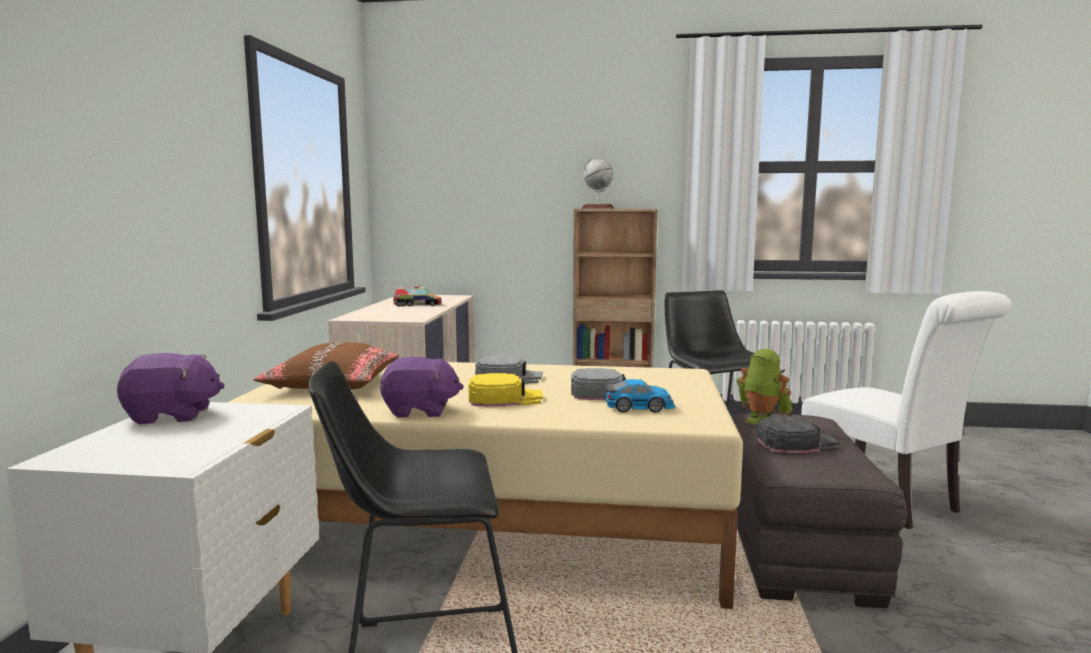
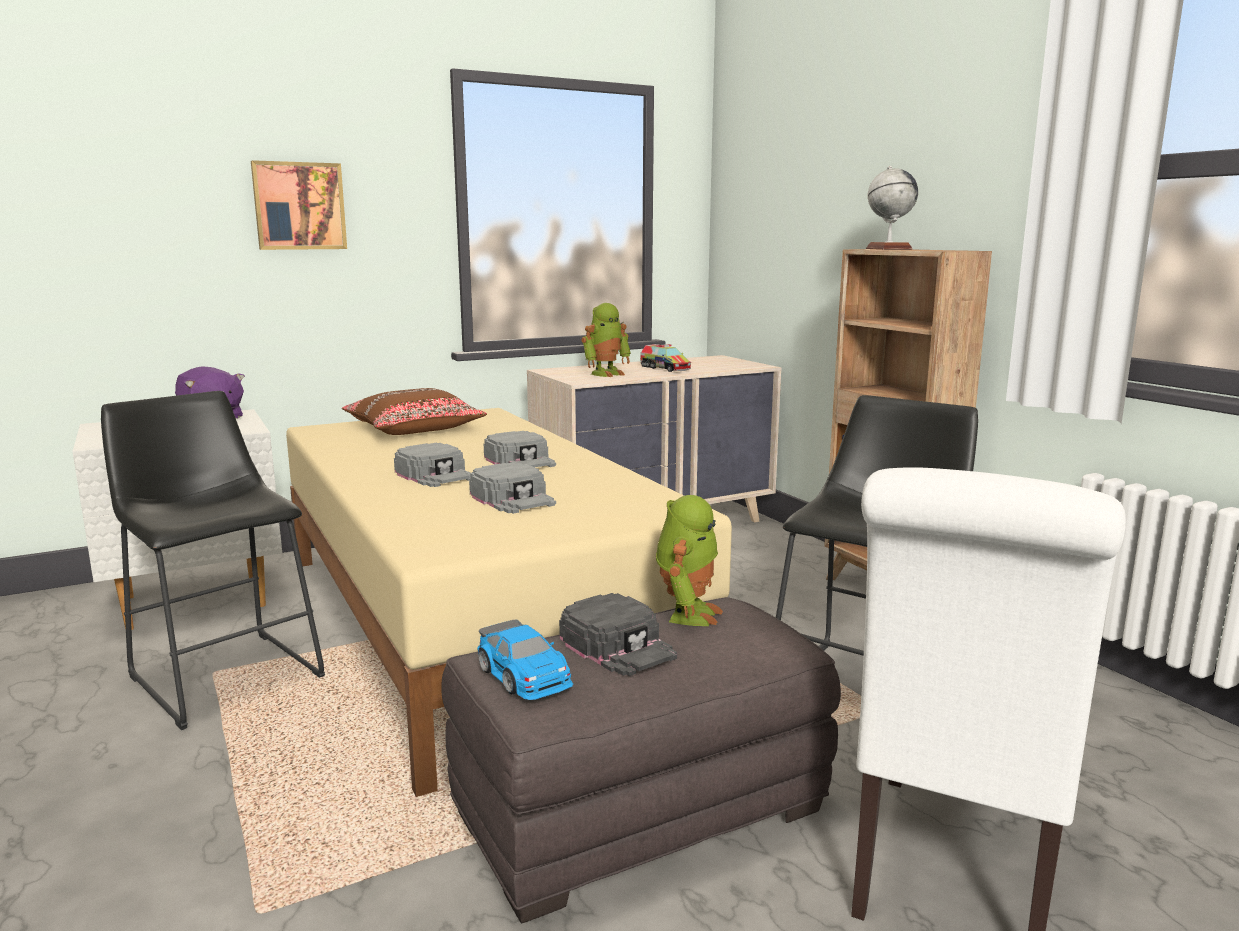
camera: 55 degrees right, 5 degrees up
(154, 159) = (299, 206): none -> picture
(402, 313) = (606, 373): none -> toy robot
(420, 411) = (356, 463): purple plush toy -> none
(505, 398) = (435, 474): yellow cap -> grey cap
(639, 407) = (468, 519): toy car -> toy car (524, 676)

